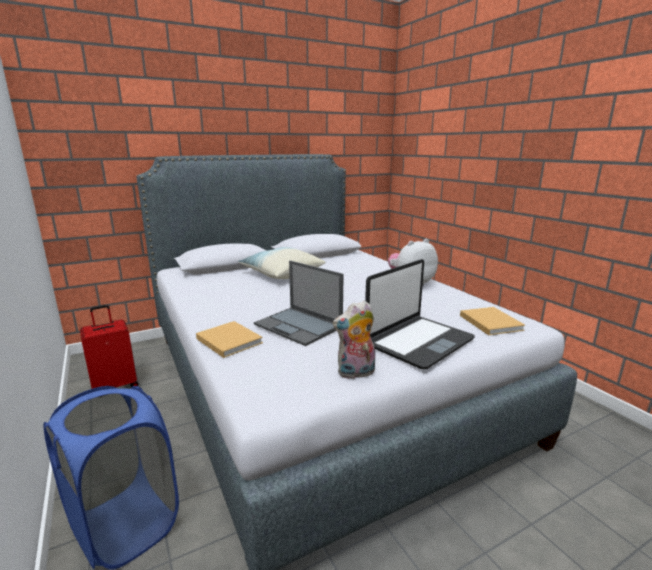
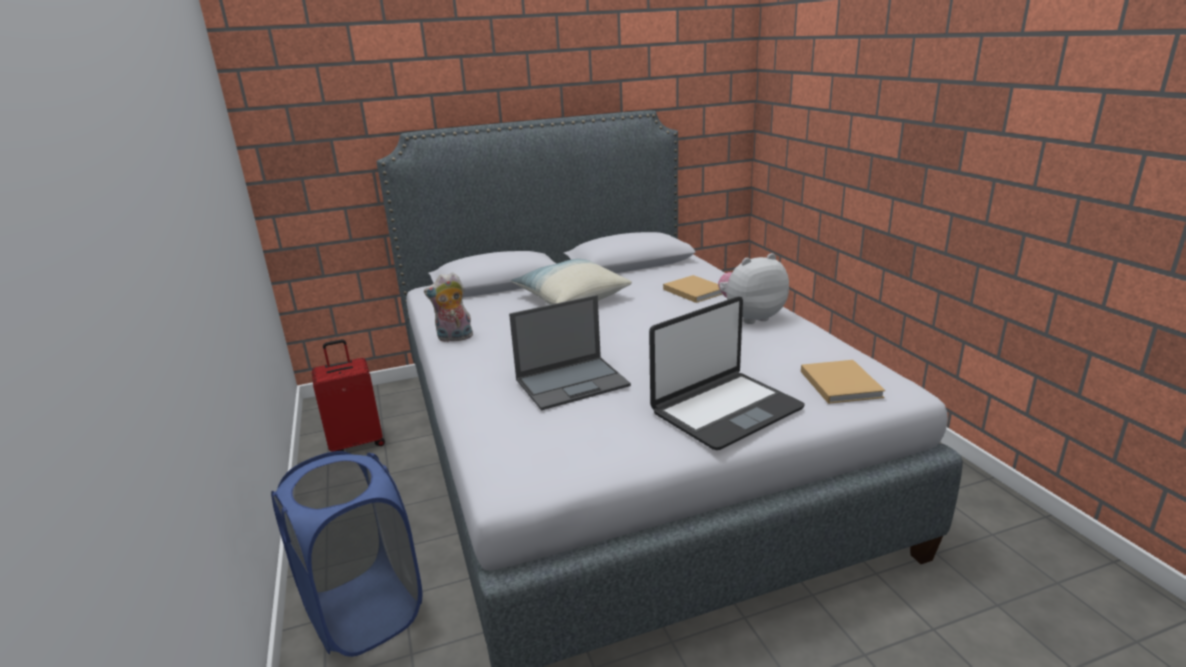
camera: 10 degrees right, 5 degrees up
(228, 340) = (481, 399): beige book -> beige book (693, 290)
(299, 326) = (573, 382): laptop -> laptop turned 75 degrees counterclockwise
(356, 373) = (628, 451): plush toy -> plush toy (454, 338)

